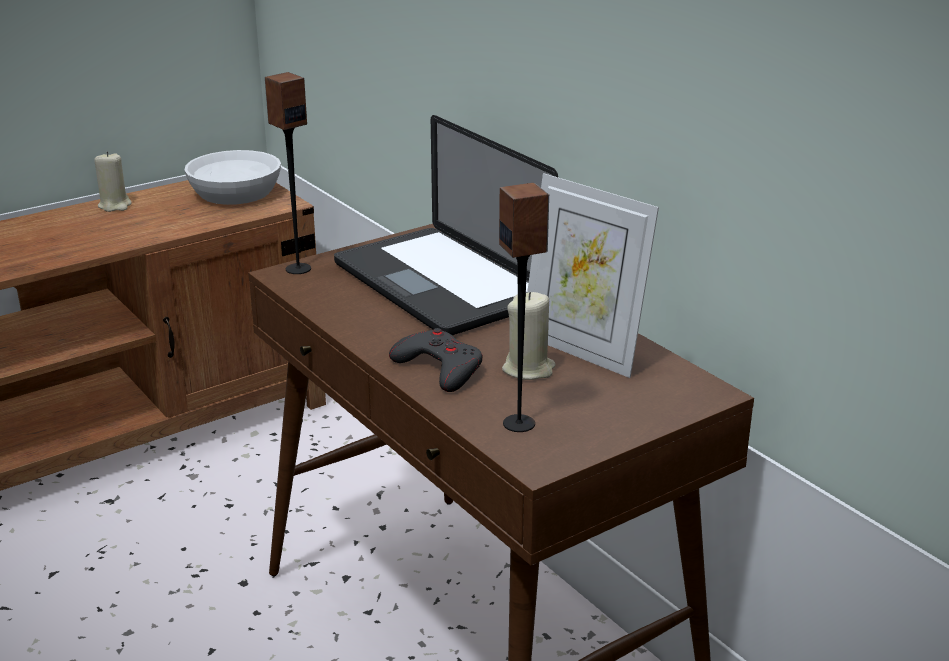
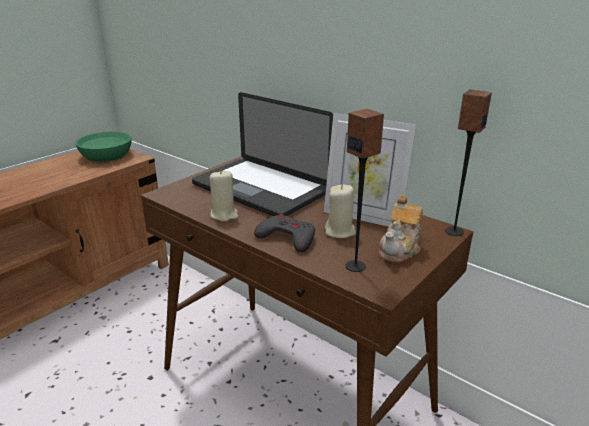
camera: 15 degrees left, 0 degrees up
(115, 205) = (35, 168): beige candle -> beige candle (224, 215)
(236, 193) = (107, 155): white bowl -> green bowl
(298, 269) = (171, 189): speaker -> speaker (453, 231)
(607, 409) = (400, 249): none -> teapot

